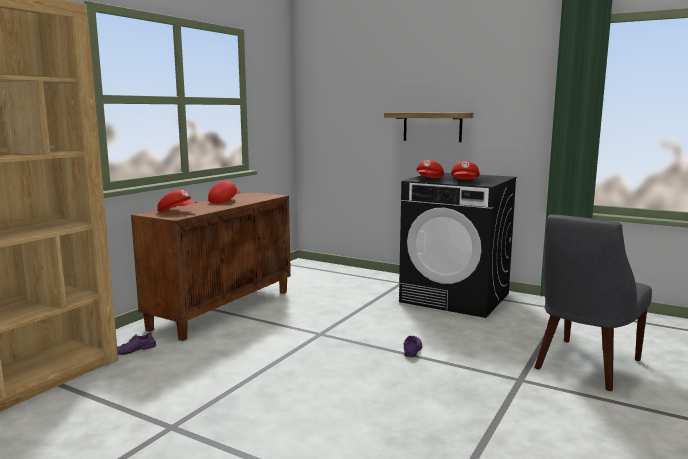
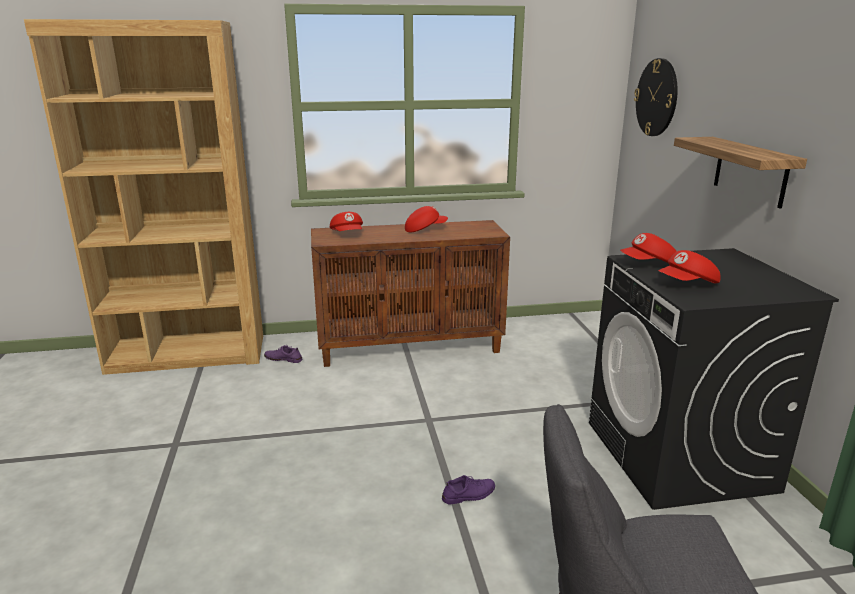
camera: 50 degrees right, 10 degrees up
(333, 95) = (657, 97): none -> wall clock

